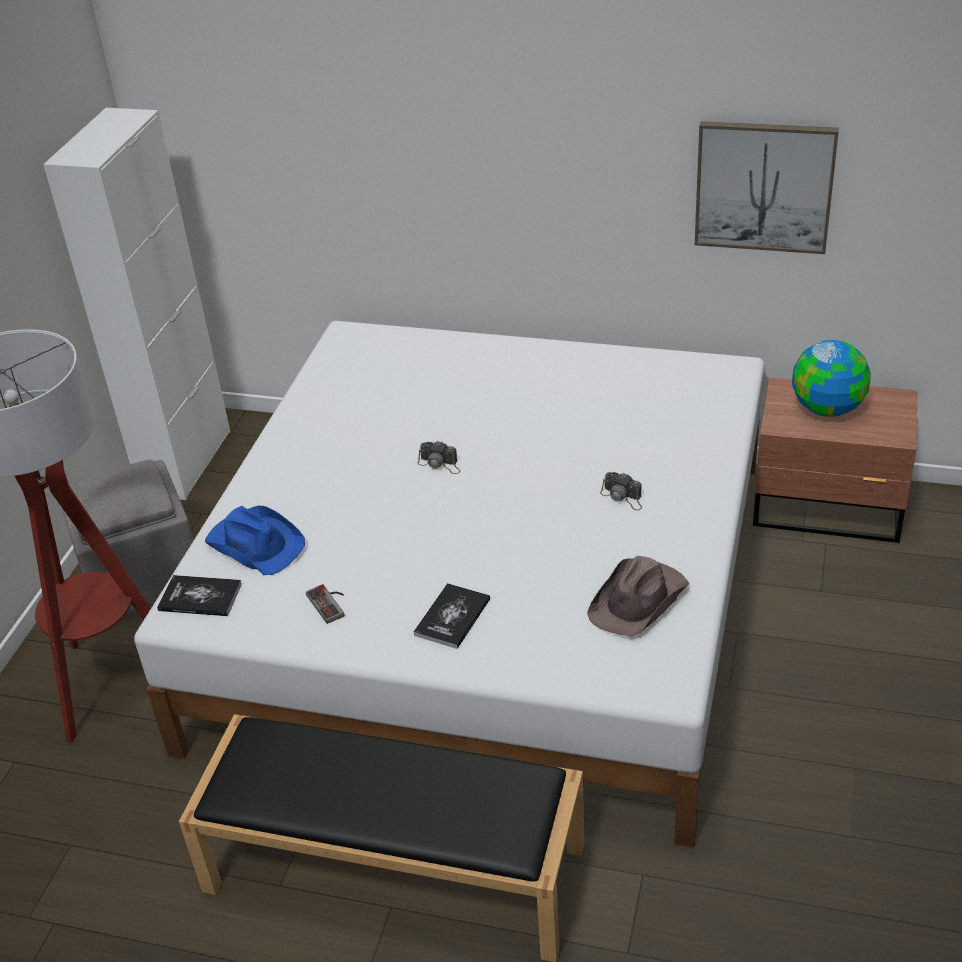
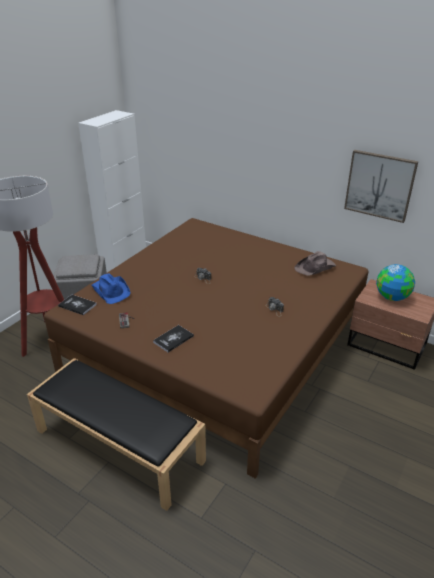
camera: 15 degrees right, 5 degrees down
(491, 599) = (217, 346): white bed -> brown bed
(639, 600) = (259, 353): brown hat -> brown hat (315, 267)

